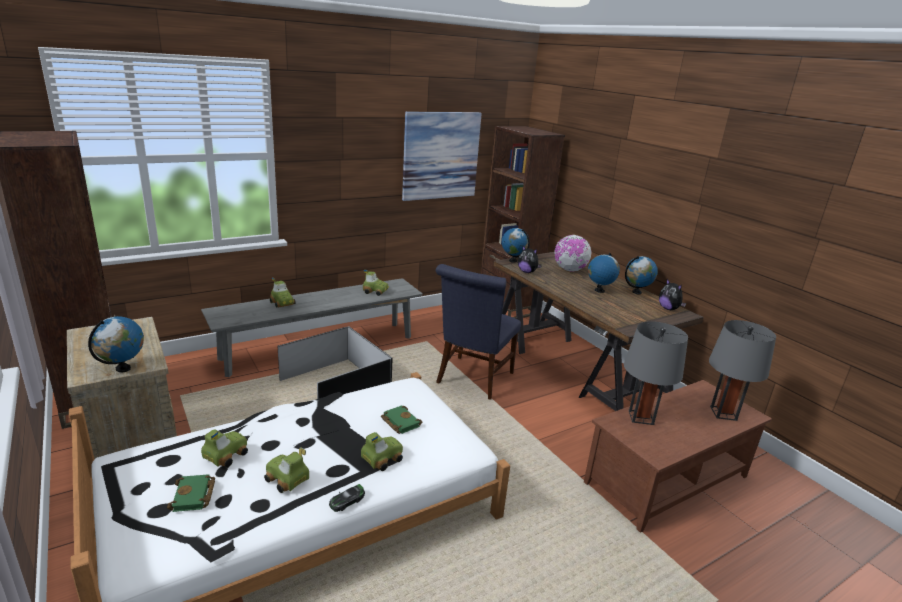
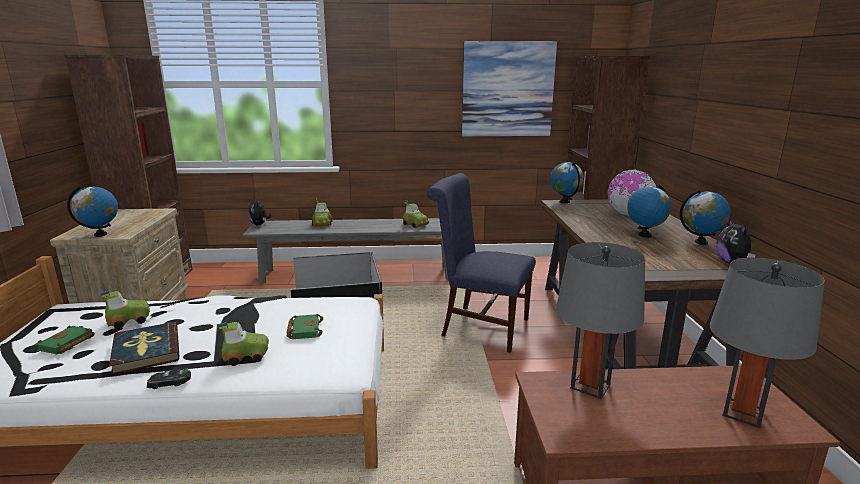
camera: 30 degrees right, 5 degrees down
(286, 480) = (146, 351): toy car -> book
(472, 380) = (479, 327): blue chair -> blue chair turned 60 degrees clockwise
(527, 272) = (568, 211): plush toy -> plush toy (259, 224)

